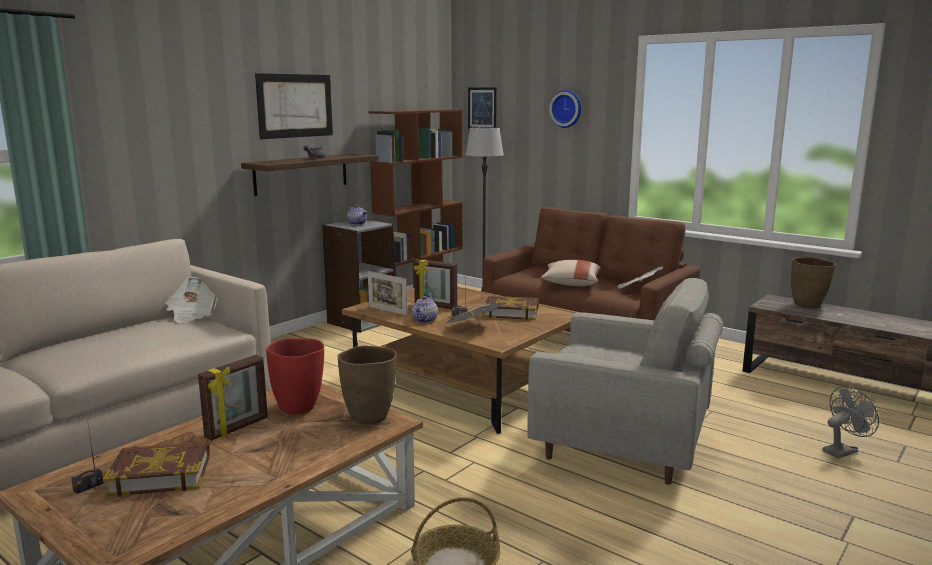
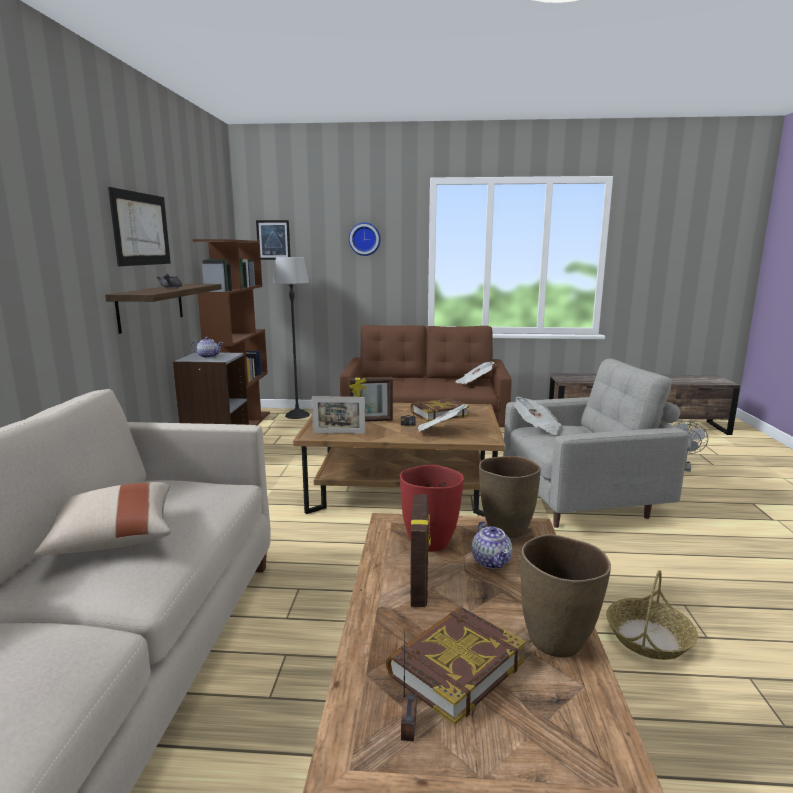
camera: 35 degrees left, 0 degrees up
(192, 314) = (158, 479): newspaper -> newspaper (537, 428)
(425, 320) = (390, 434): teapot -> teapot (491, 561)
(571, 284) = (421, 386): beige pillow -> beige pillow (113, 537)
(808, 305) = (585, 375): brown vase -> brown vase (557, 641)

